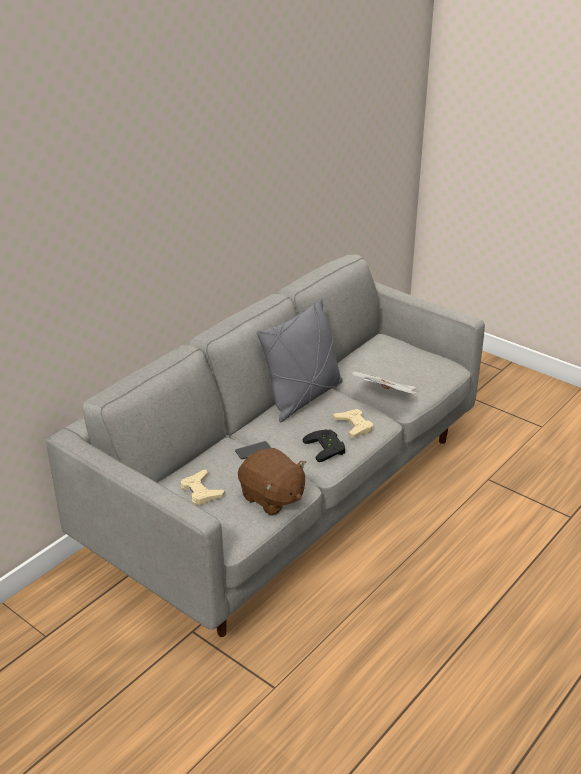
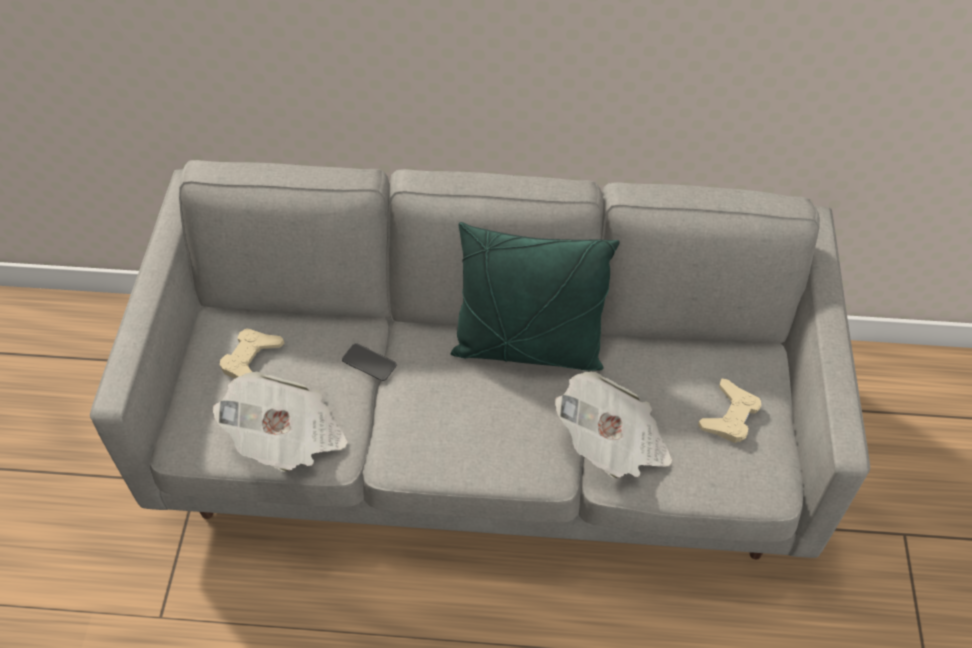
camera: 55 degrees right, 20 degrees up
(272, 498) = (288, 438): brown plush toy -> newspaper
(303, 398) = (528, 348): grey pillow -> green pillow
(327, 448) = (437, 438): black game controller -> none
(353, 426) = (509, 441): beige game controller -> beige game controller (730, 416)

